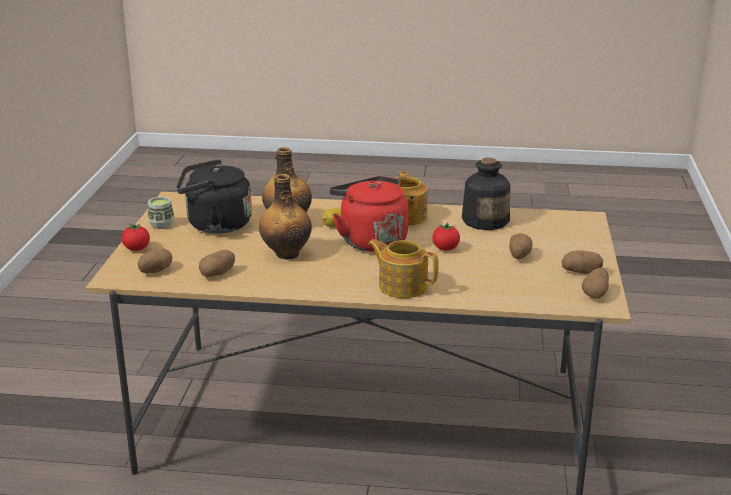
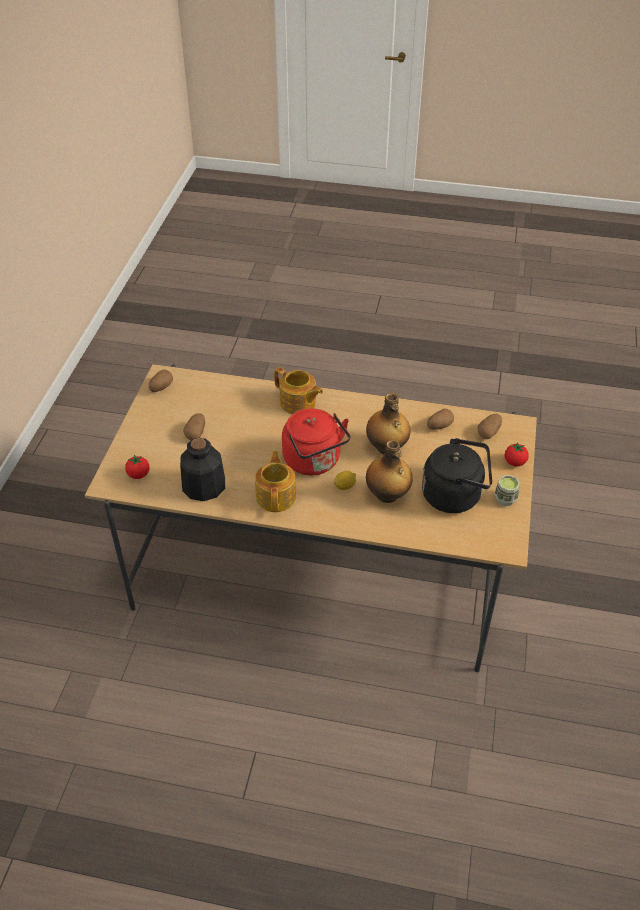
camera: 175 degrees left, 20 degrees up
(445, 249) = (253, 446): tomato -> tomato (138, 475)
(581, 272) = (157, 411): potato -> none

